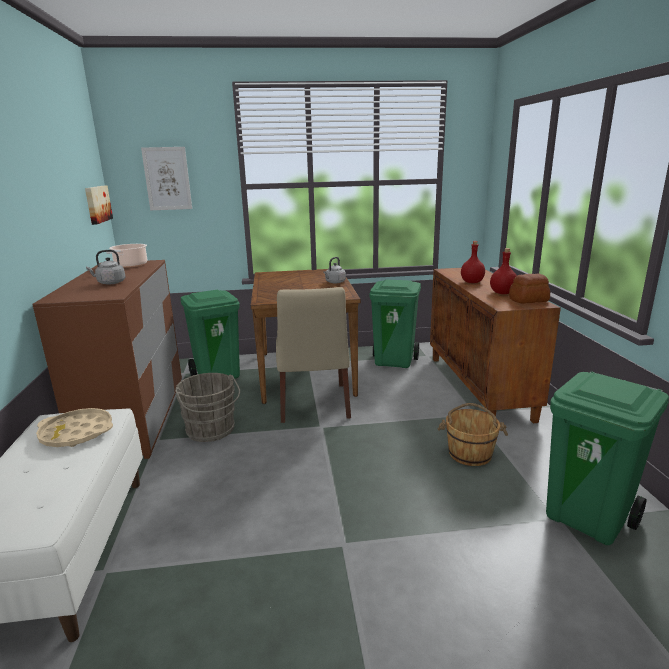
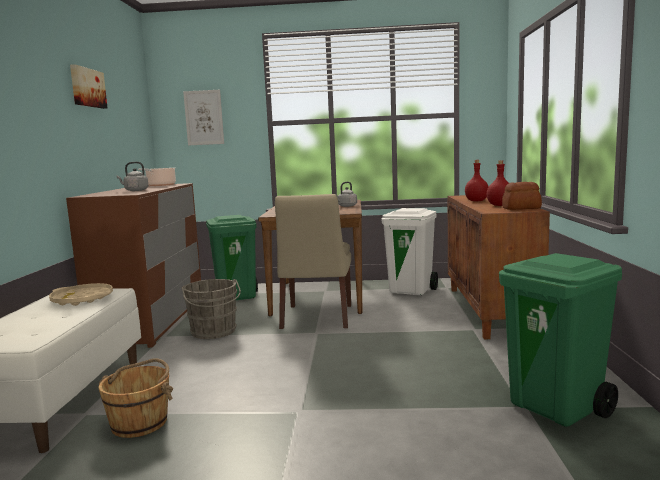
camera: 10 degrees right, 10 degrees down
(97, 204) = (141, 137): picture -> picture (87, 87)
(394, 361) = (411, 290): green trash can -> white trash can
(470, 453) = (455, 356): brown bucket -> brown bucket (140, 422)

